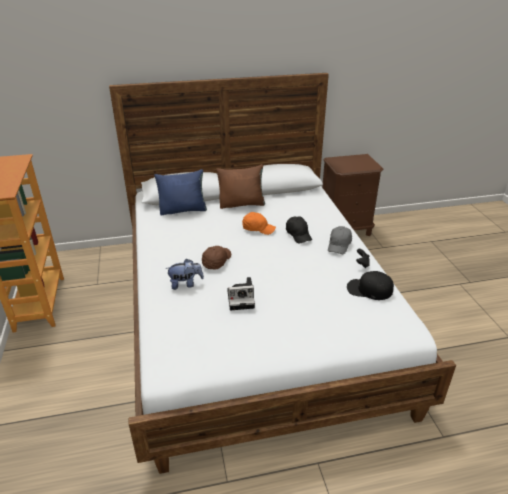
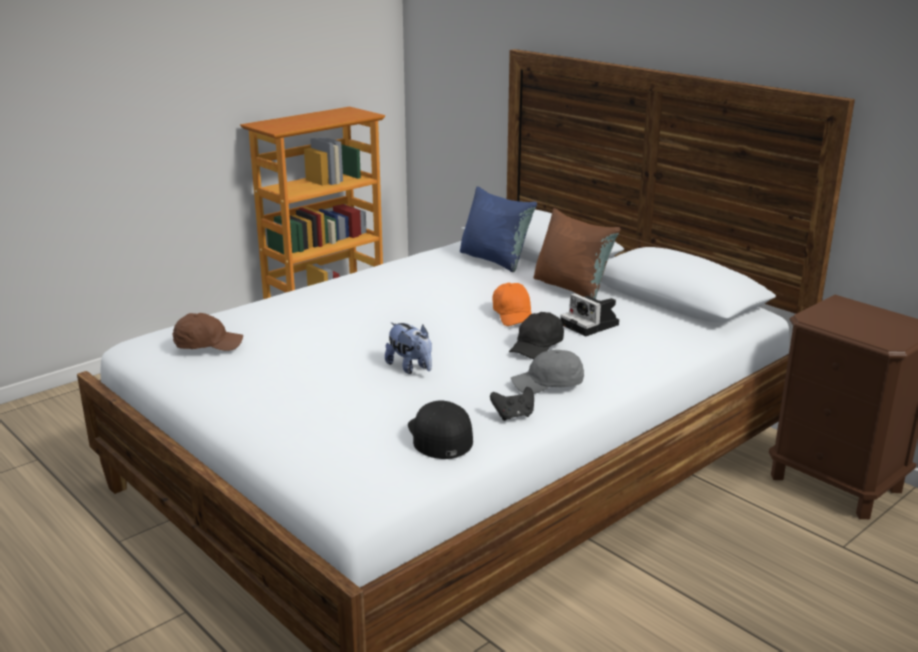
camera: 60 degrees right, 10 degrees down
(185, 284) = (313, 308): plush toy -> plush toy (410, 368)
(216, 261) = (386, 311): brown cap -> brown cap (208, 344)
(242, 299) = (310, 346): camera -> camera (591, 325)

